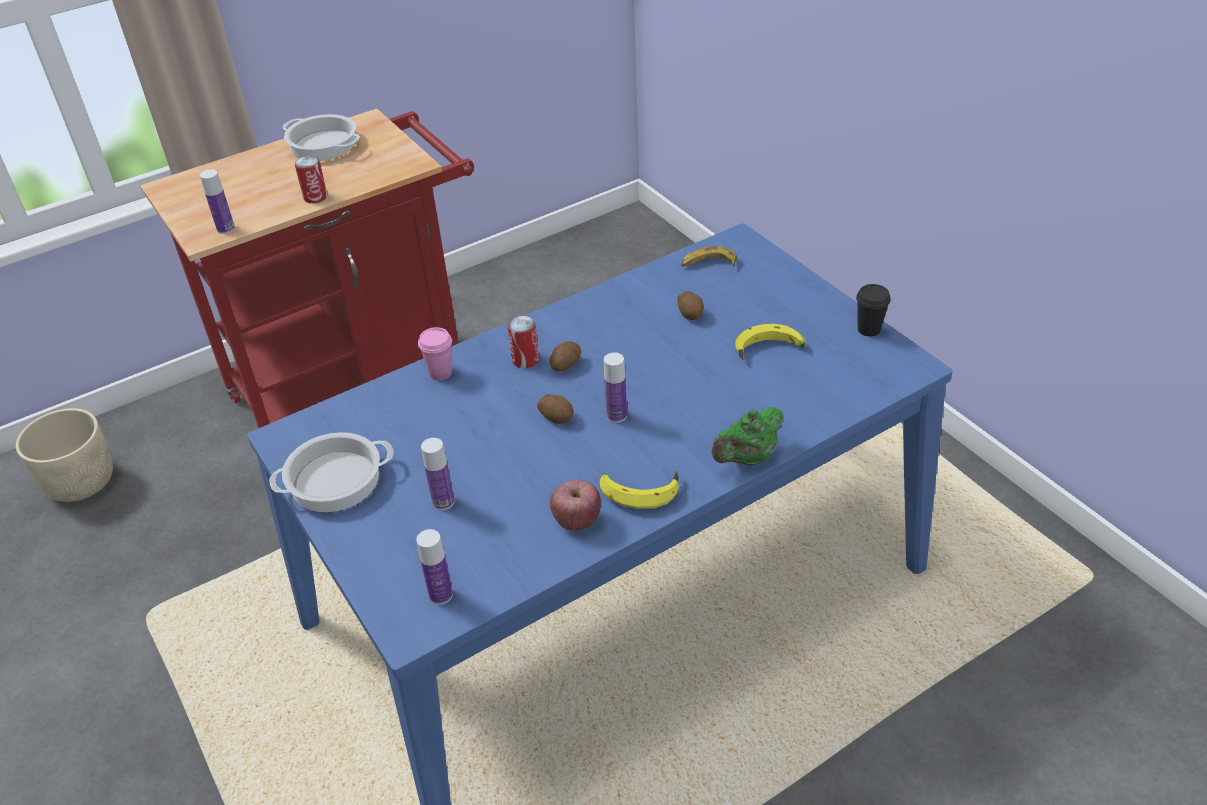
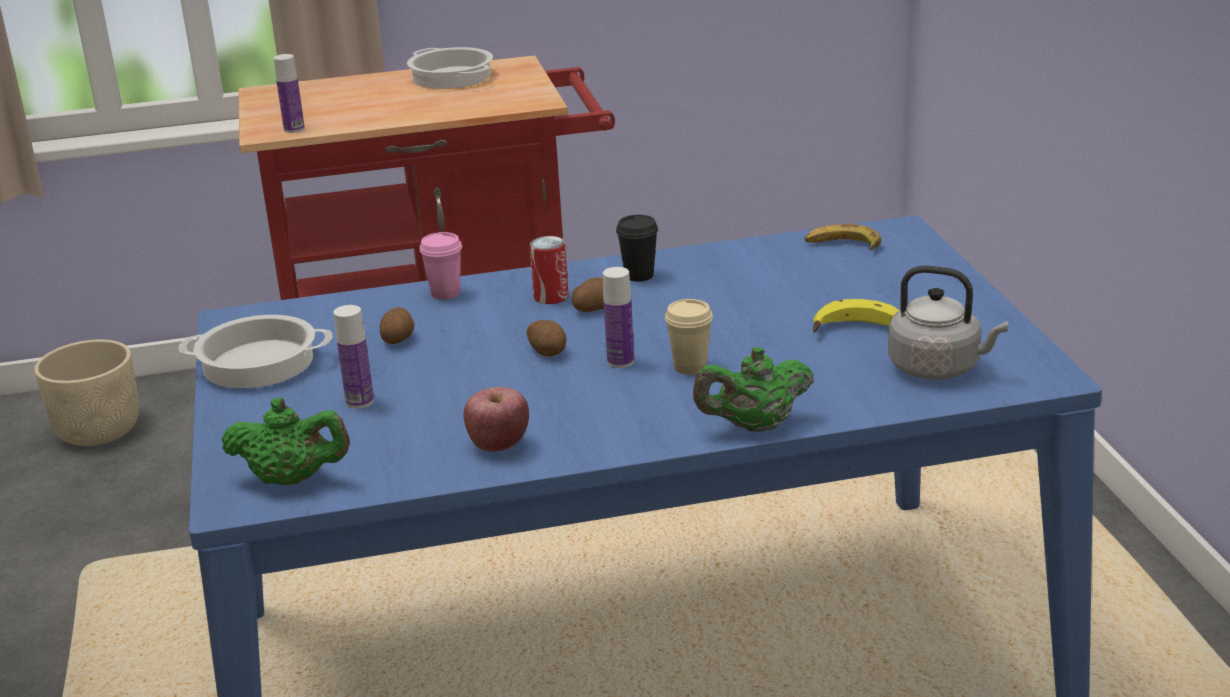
camera: 20 degrees right, 15 degrees down
(315, 197) = (408, 116): can -> none
(441, 595) = (292, 479): bottle -> green teapot
(640, 490) = (596, 431): banana -> none
(670, 410) = (690, 367): none -> beige cup
(691, 314) = (785, 286): potato -> potato (398, 339)
(840, 373) = (939, 368): none -> grey kettle
(868, 329) = (1011, 333): black cup -> black cup (639, 275)

